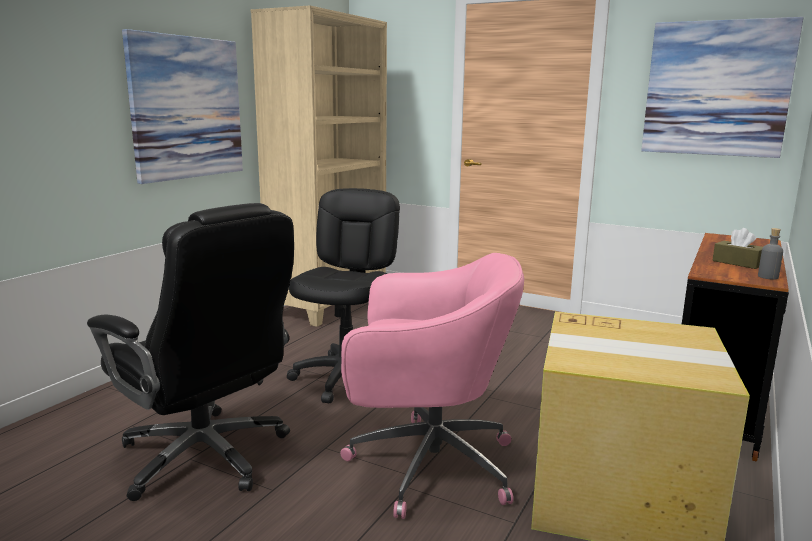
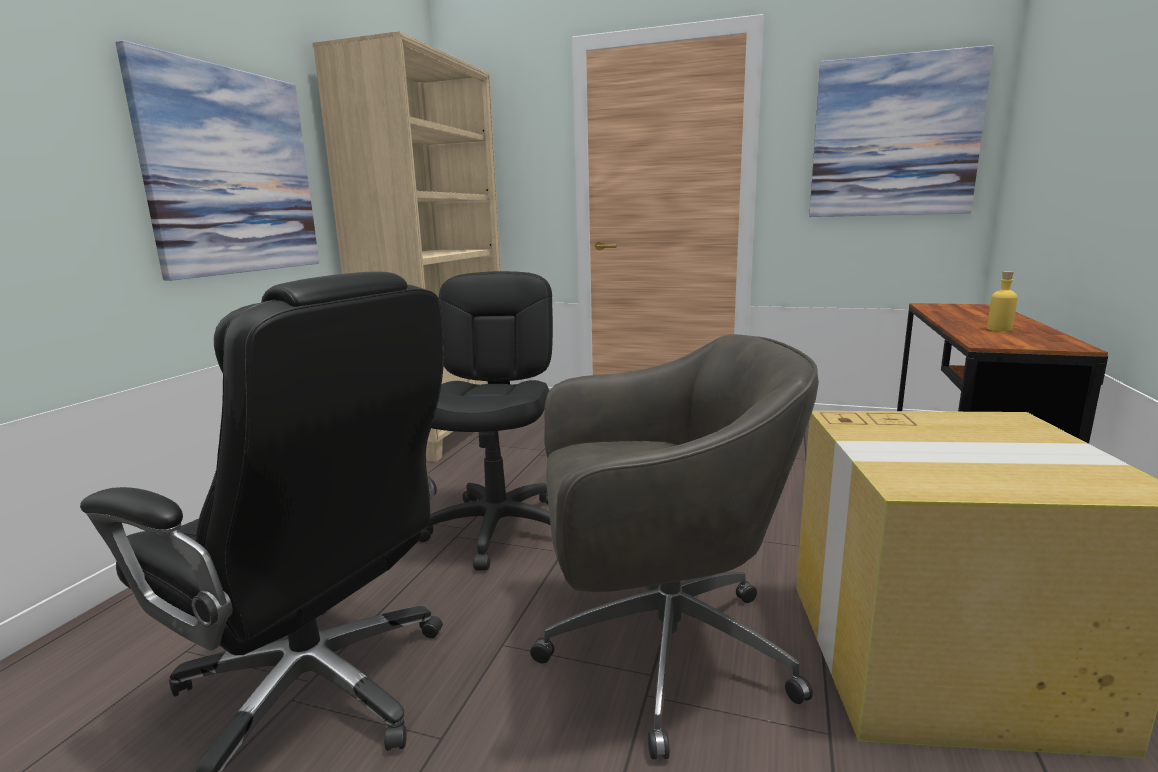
camera: 10 degrees left, 0 degrees up
(426, 464) = (659, 650): pink office chair -> grey office chair
(737, 263) = (999, 329): brown tissue box -> yellow bottle
(768, 277) = (1060, 341): grey bottle -> none

